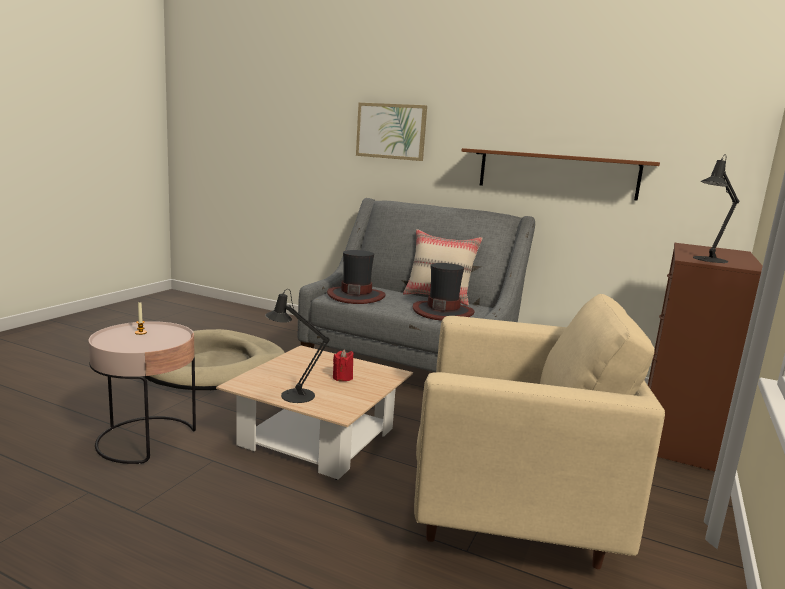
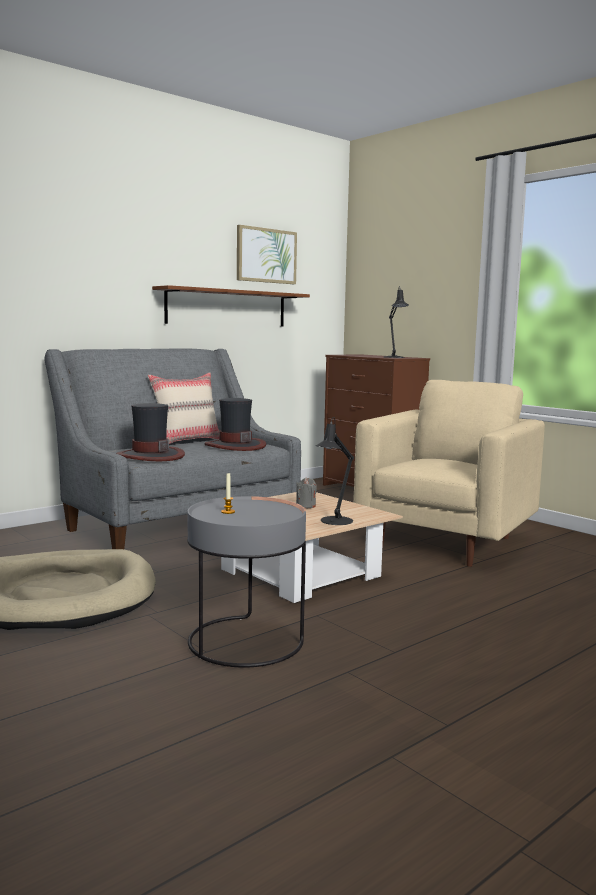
camera: 65 degrees left, 5 degrees down
(147, 439) = (245, 641): pink side table -> grey side table
(342, 378) = (305, 506): red candle -> grey candle
(391, 131) = (60, 266): picture -> picture (266, 255)

